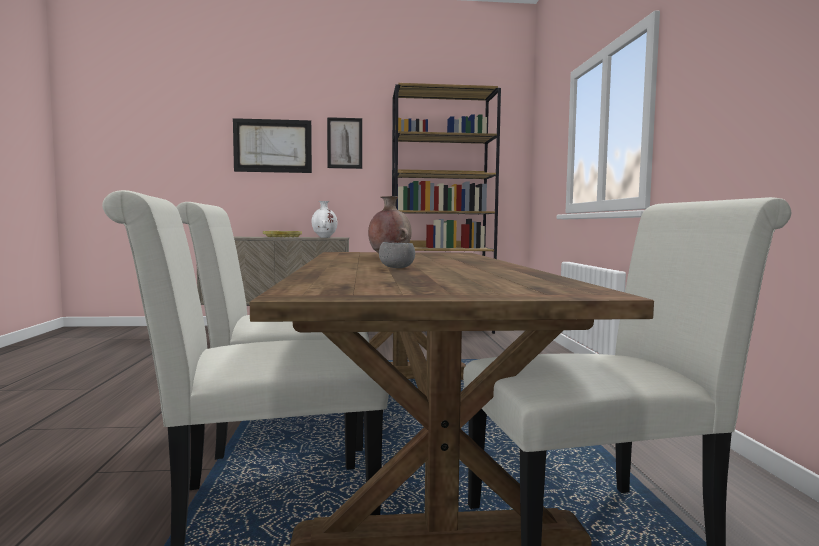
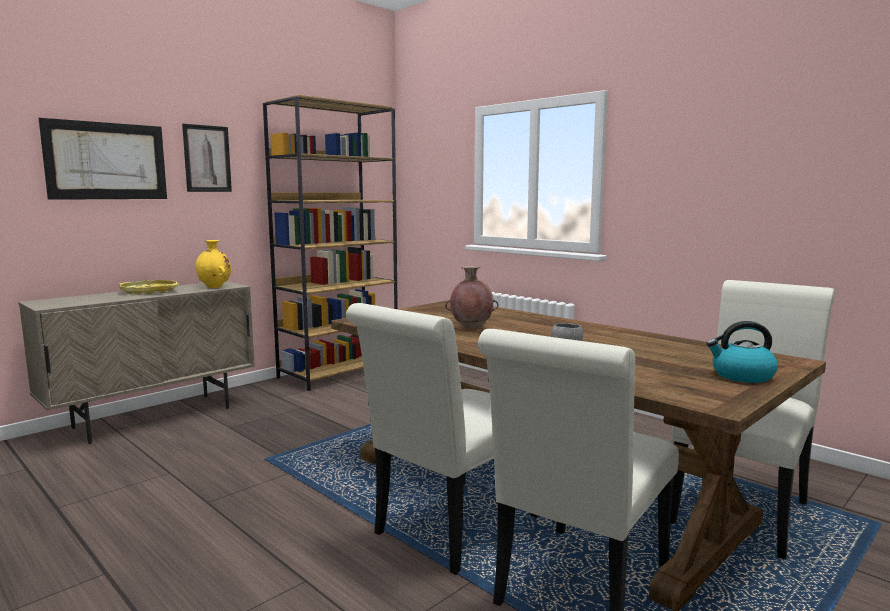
camera: 40 degrees left, 5 degrees up
(324, 237) = (215, 287): white vase -> yellow vase
(450, 290) = (741, 376): none -> kettle

